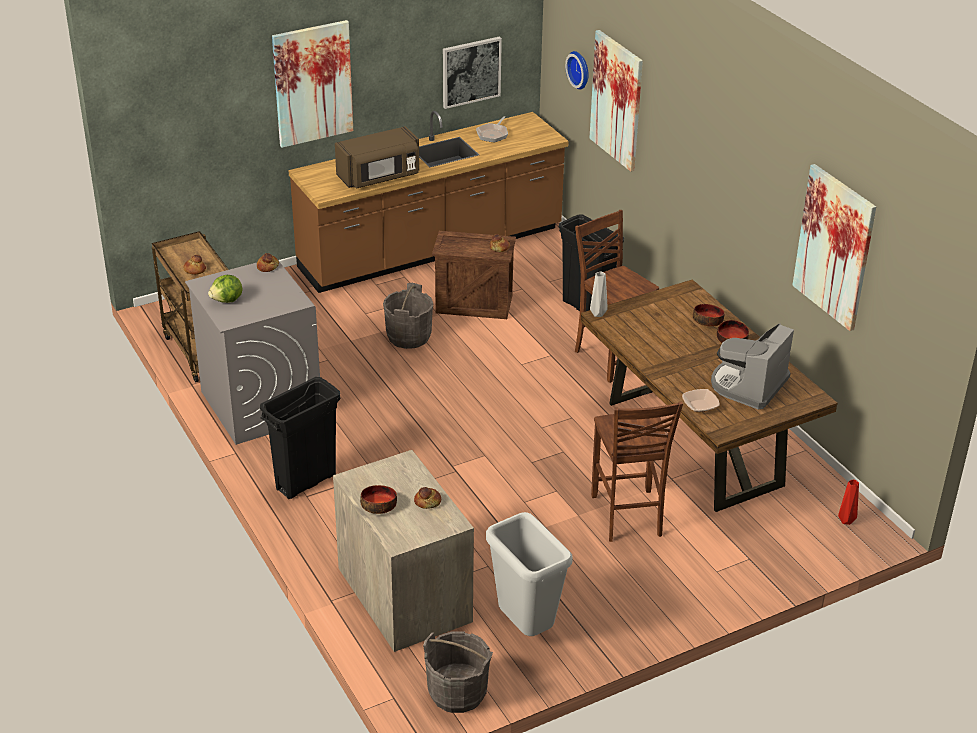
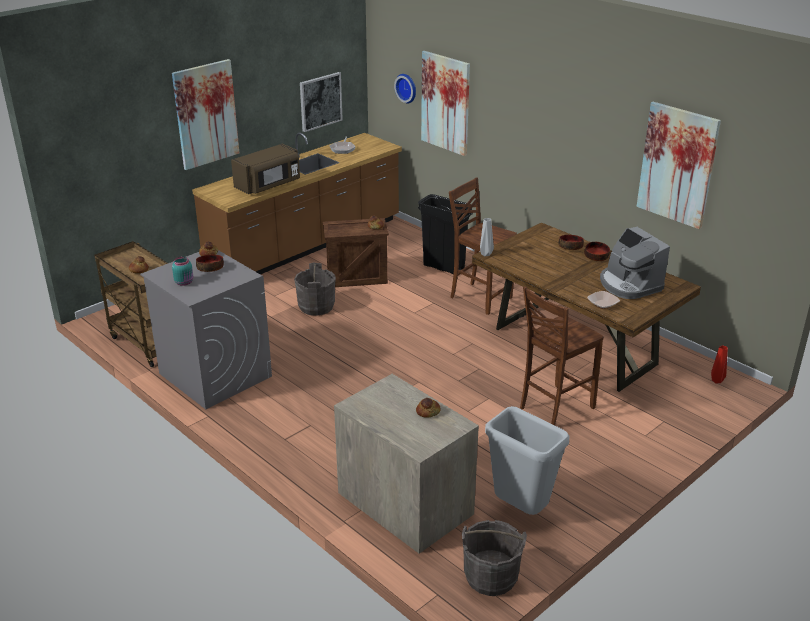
camera: 15 degrees left, 5 degrees down
(227, 300) = (184, 282): lettuce -> turquoise jar
(305, 482) = (279, 428): black trash can -> none
(379, 505) = (387, 422): bowl -> bowl (210, 268)
(627, 517) = (554, 407): brown chair -> brown chair turned 75 degrees clockwise
(748, 385) = (629, 285): coffee machine -> coffee machine turned 45 degrees counterclockwise

